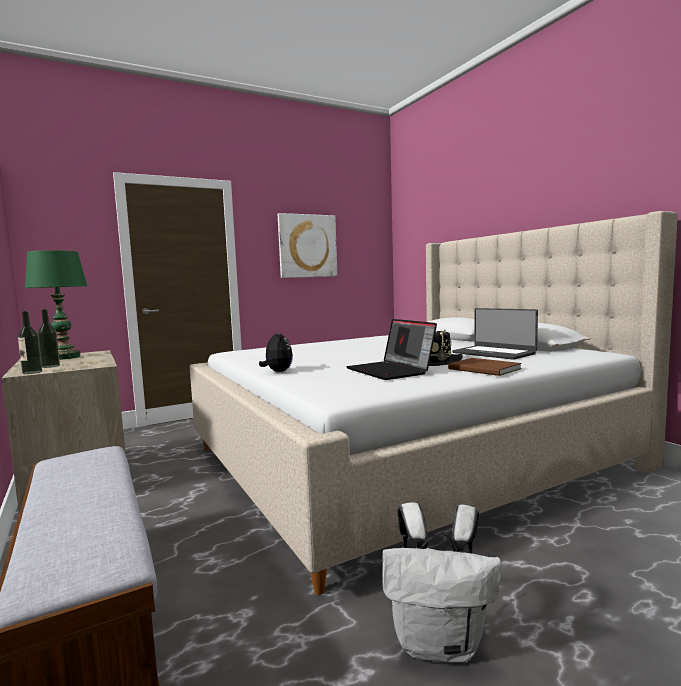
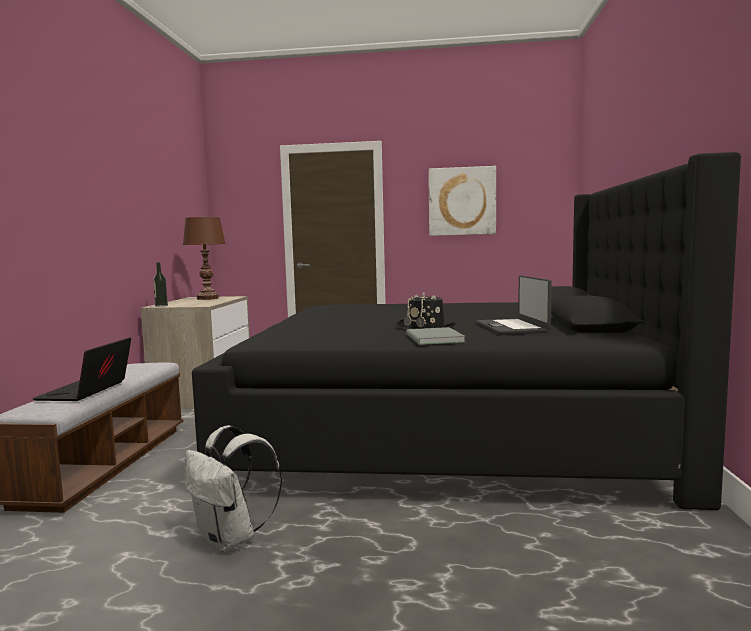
camera: 35 degrees right, 0 degrees up
(50, 366) = (181, 303): bottle -> none
(65, 357) = (207, 298): green table lamp -> brown table lamp
(277, 372) = (290, 322): plush toy -> none
(391, 371) = (359, 331): laptop -> laptop (86, 391)
(407, 457) = (446, 430): beige bed -> black bed
(485, 369) = (433, 339): brown book -> grey book

